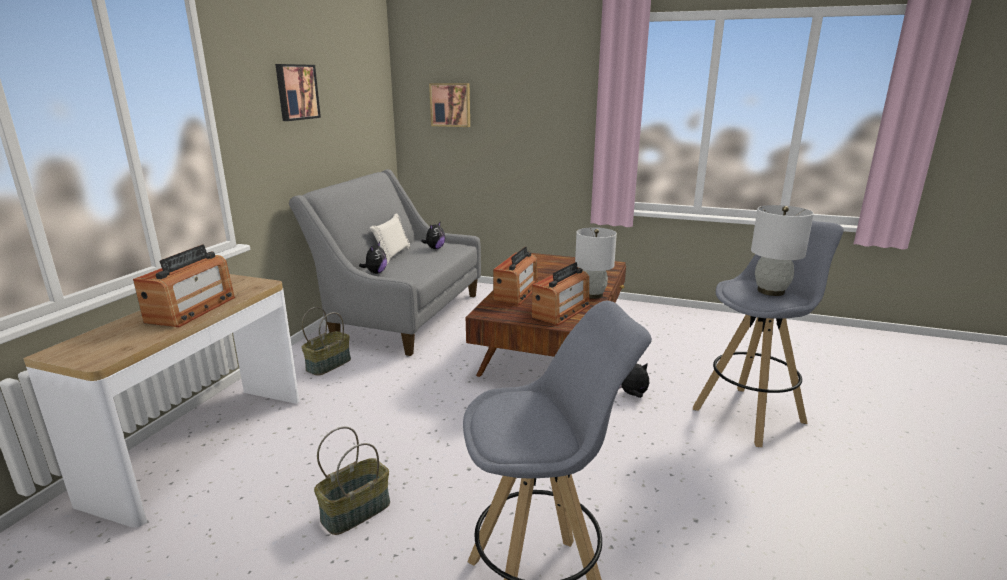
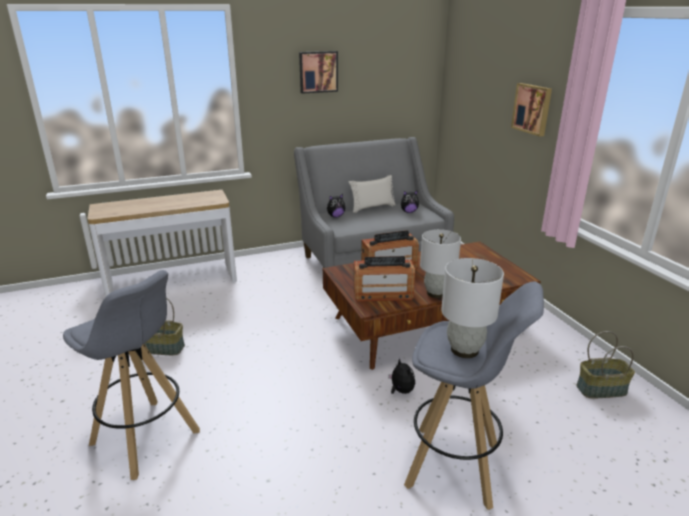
camera: 50 degrees right, 5 degrees up
(192, 309) = (167, 204): radio -> none
(328, 364) = (281, 268): basket -> basket (601, 389)
(450, 105) = (473, 87): picture -> picture (532, 109)

